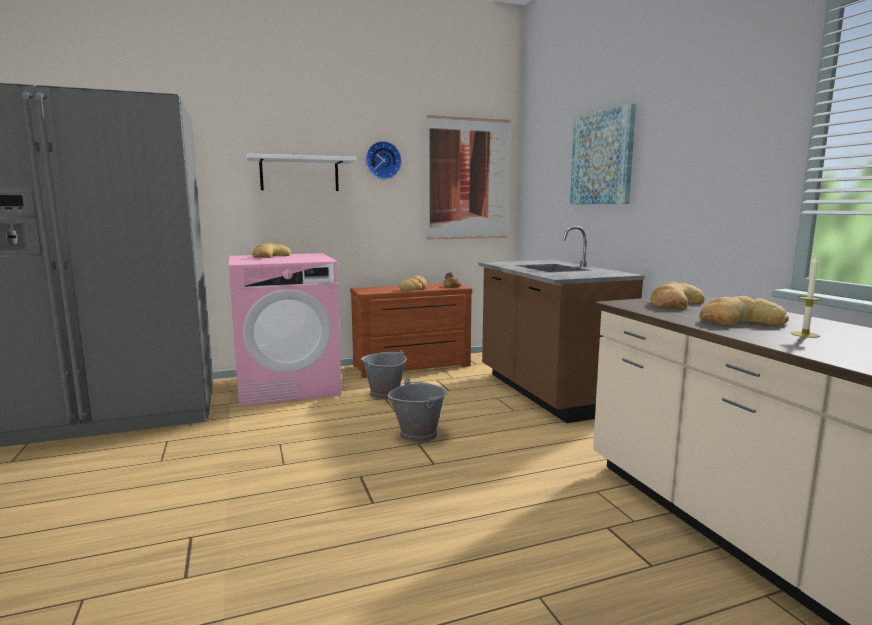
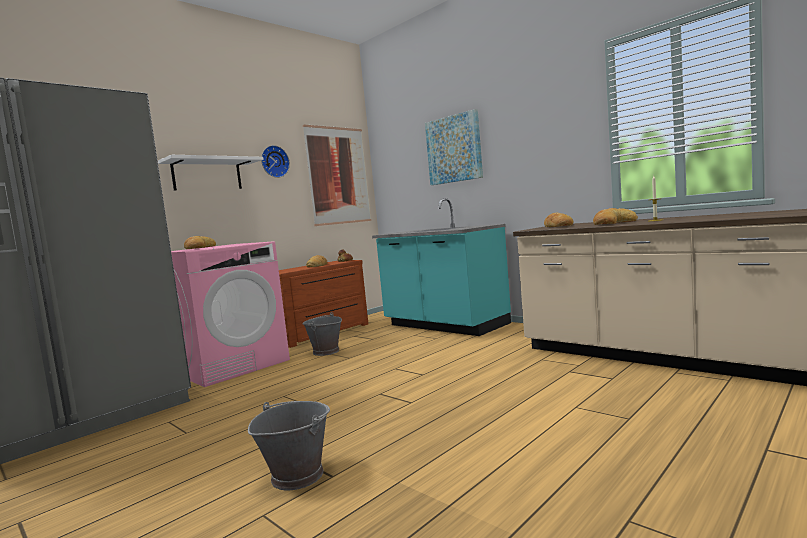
camera: 25 degrees left, 5 degrees down
(418, 435) = (388, 364): grey bucket -> grey bucket (297, 475)
(547, 392) = (444, 325): brown counter -> turquoise counter

